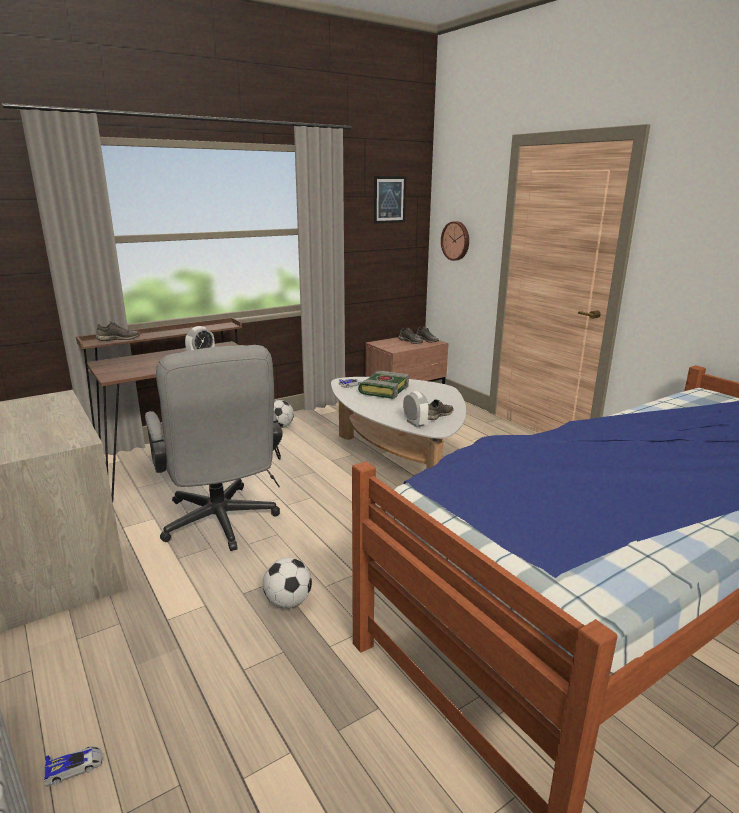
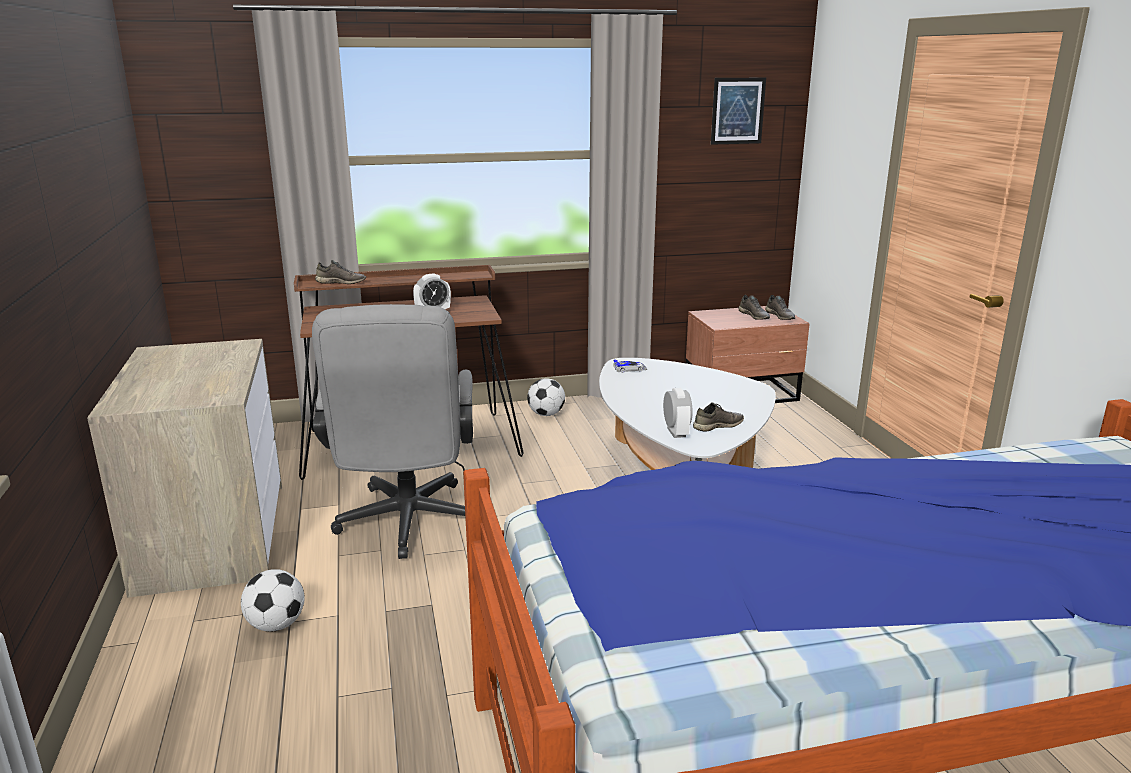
camera: 20 degrees right, 0 degrees up
(74, 767) = (126, 749): toy car -> none
(288, 602) = (429, 632): football -> football (276, 625)
(383, 390) = (669, 381): book -> none
(456, 241) = (832, 173): wall clock -> none

